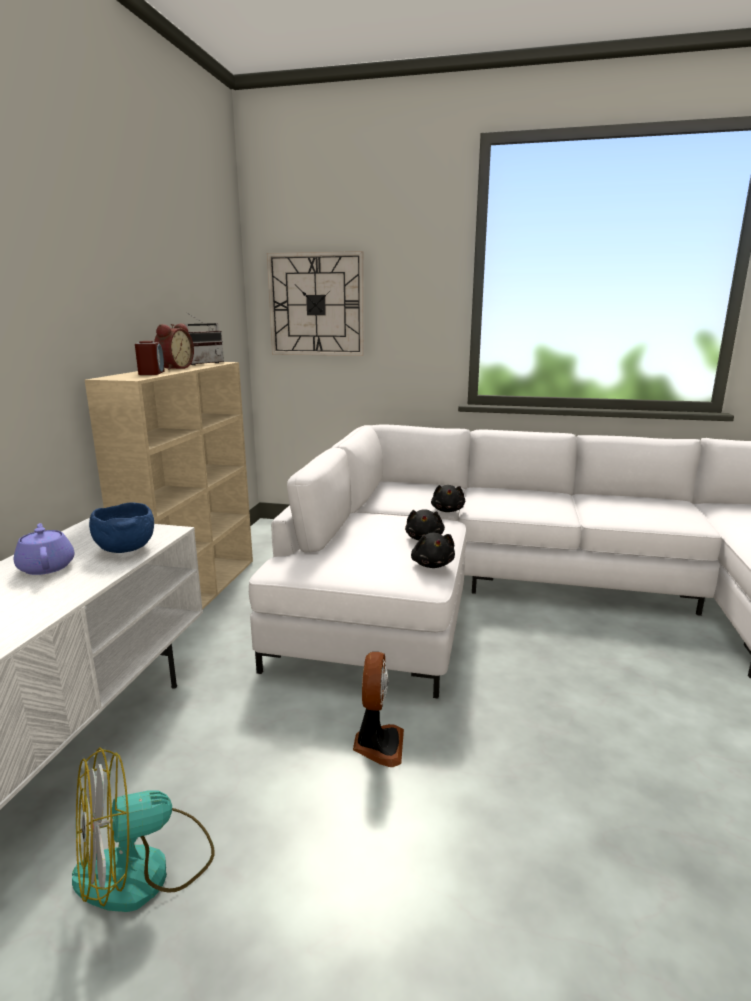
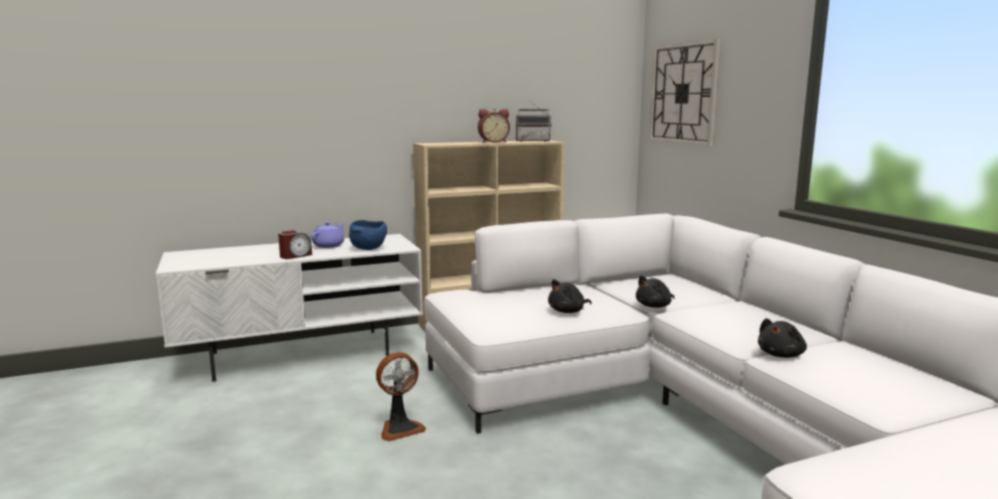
camera: 55 degrees right, 5 degrees down
(145, 869) = (252, 403): fan -> none
(151, 373) = (460, 143): alarm clock -> alarm clock (295, 256)
(432, 564) = (522, 324): black plush toy -> black plush toy (781, 355)

